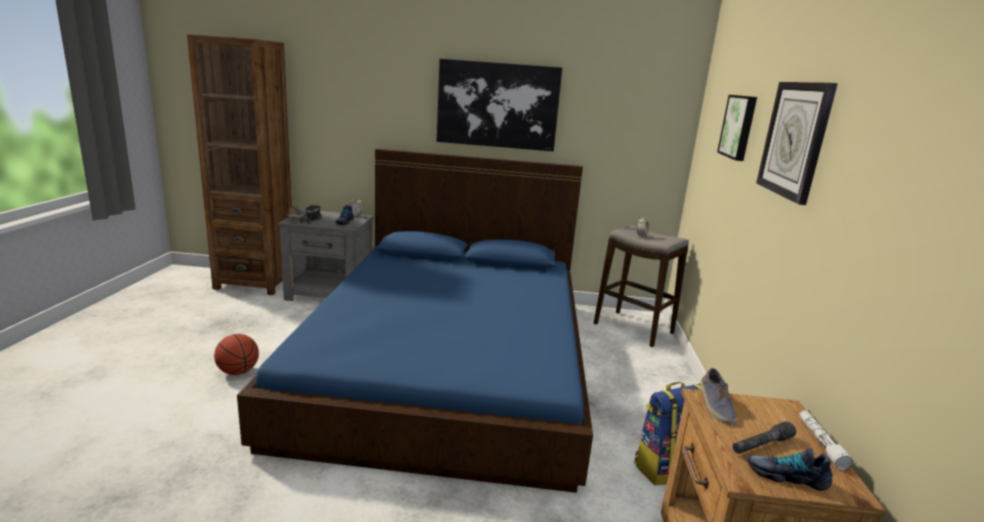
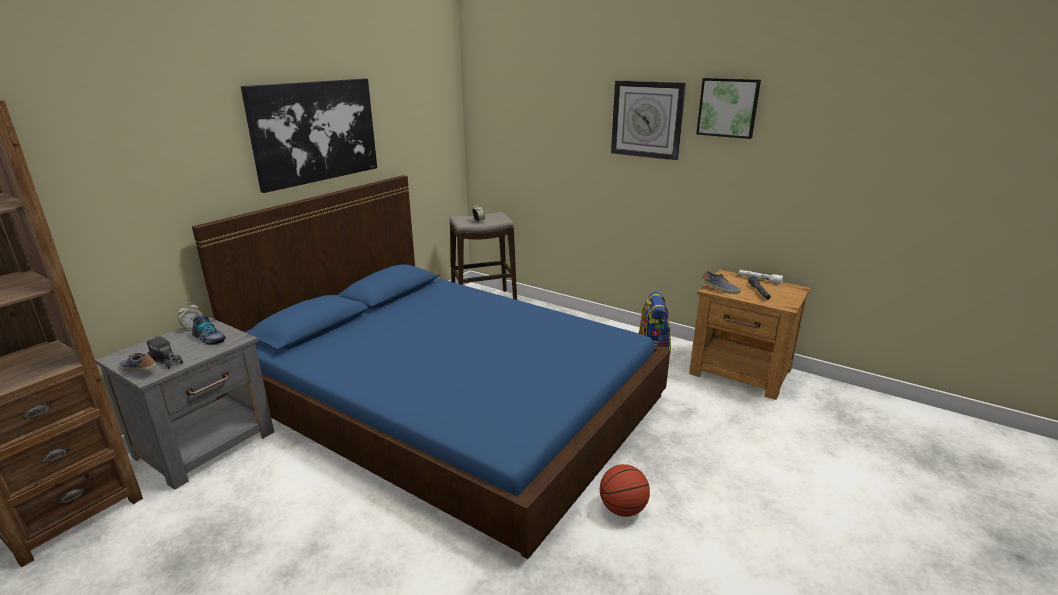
camera: 60 degrees left, 5 degrees up
(238, 372) = (347, 556): basketball -> basketball (622, 509)
(739, 127) = (555, 113): picture -> picture (728, 107)
(786, 476) = (785, 296): shoe -> none

